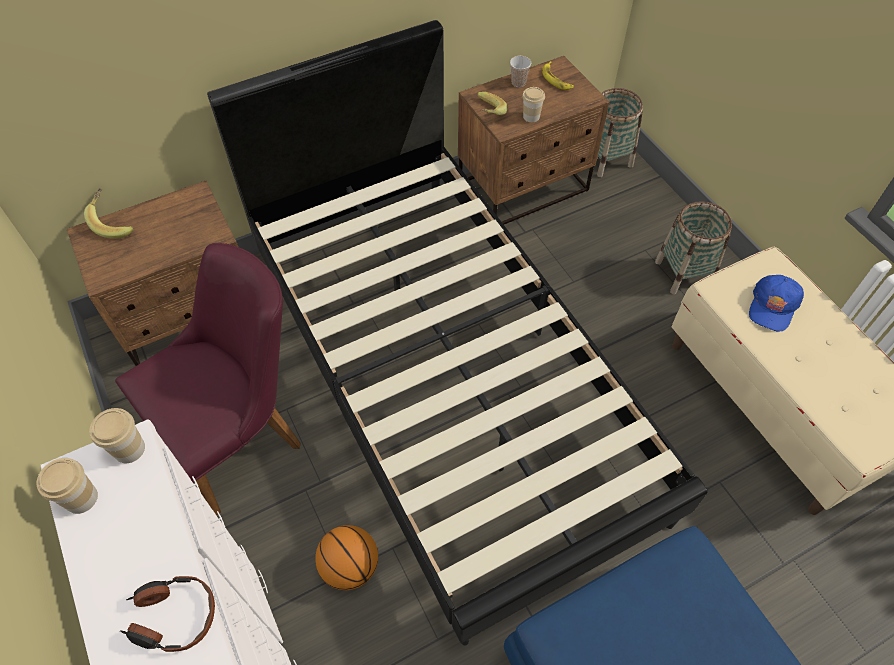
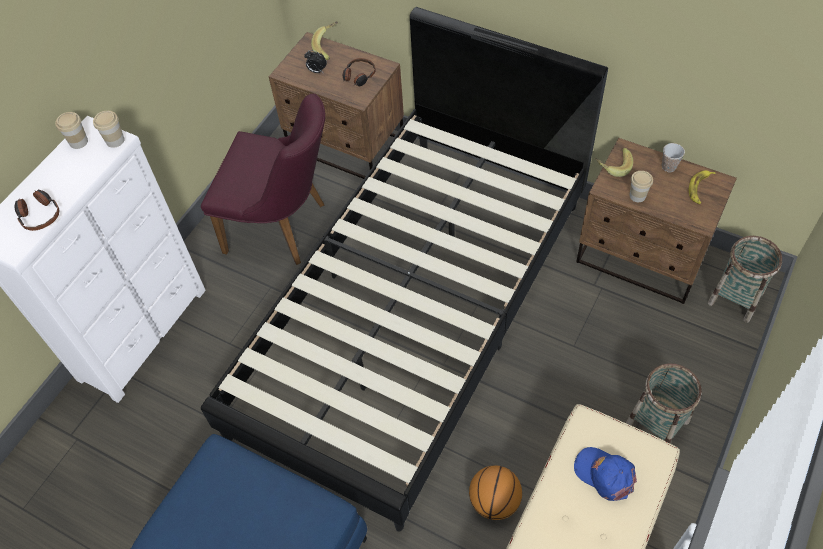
camera: 60 degrees right, 0 degrees up
(134, 250) = (316, 71): none -> alarm clock
(185, 220) = (359, 76): none -> headphones
(350, 566) = (236, 344): basketball -> basketball (495, 501)
(773, 306) = (605, 474): blue cap -> blue cap turned 45 degrees clockwise

